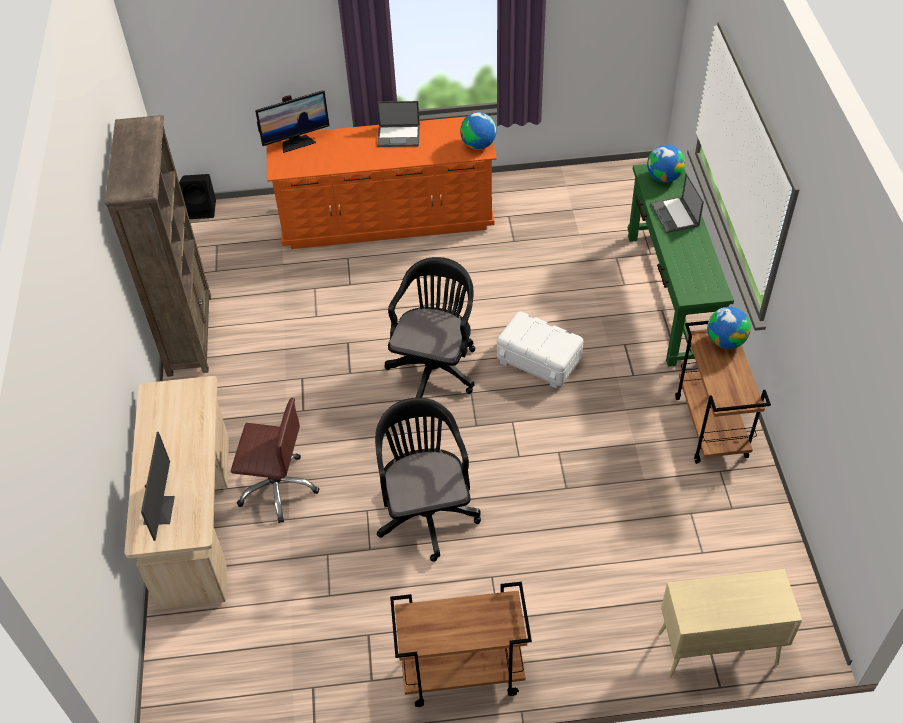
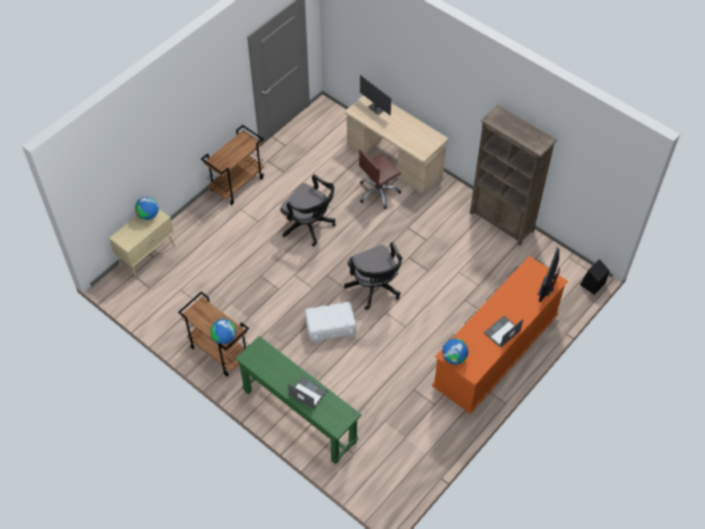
camera: 135 degrees right, 5 degrees up
(663, 177) = (336, 417): globe -> globe (148, 215)

